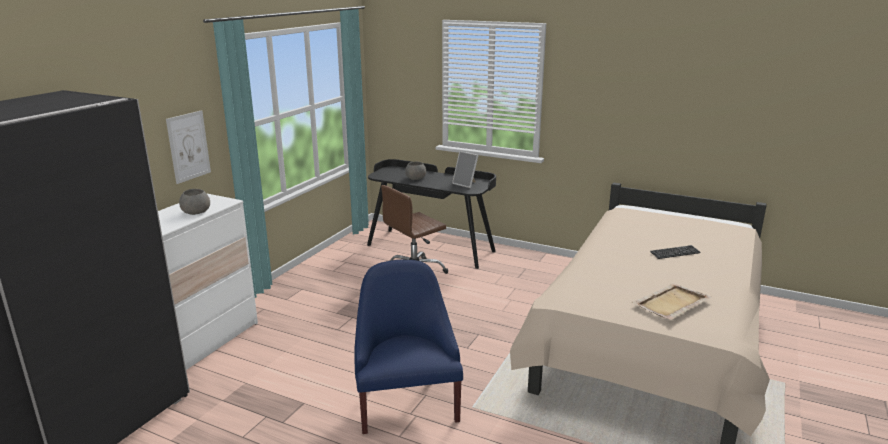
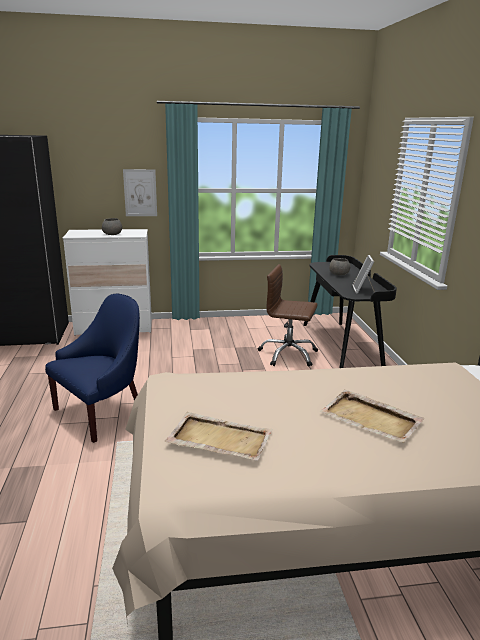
camera: 55 degrees right, 0 degrees up
(675, 253) = (371, 419): keyboard -> beige tray

